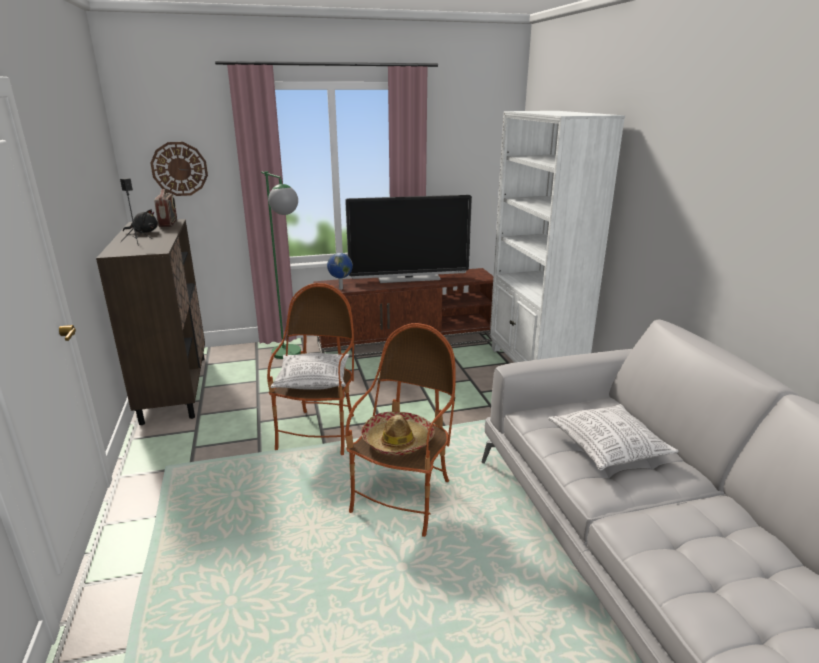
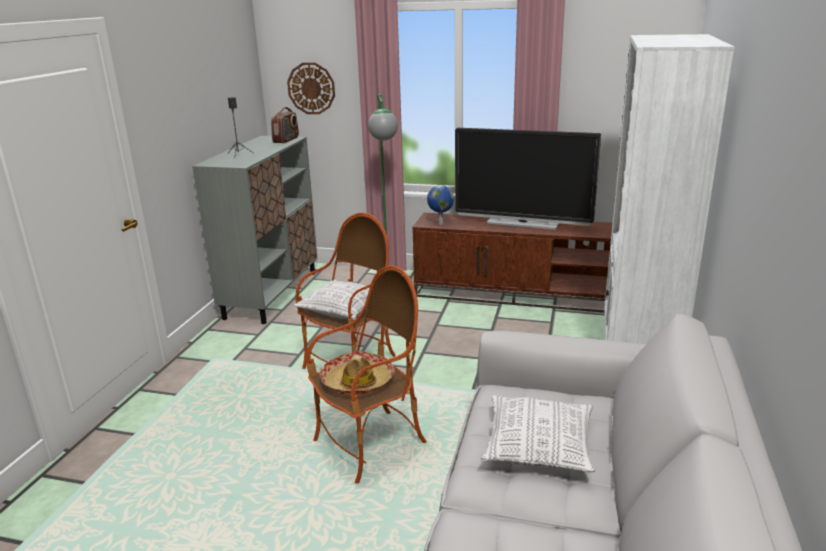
camera: 30 degrees right, 0 degrees up
(144, 232) = (257, 146): black plush toy -> none
(175, 388) = (272, 294): brown cabinet -> grey cabinet

